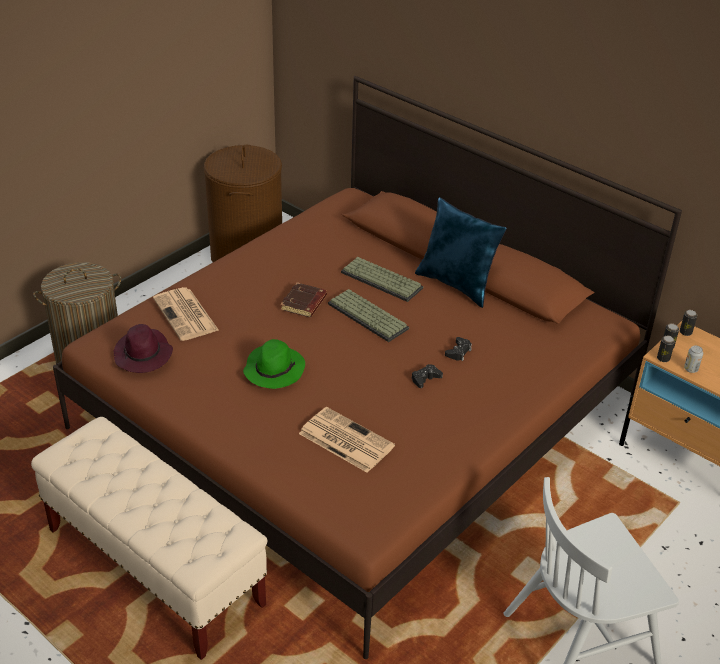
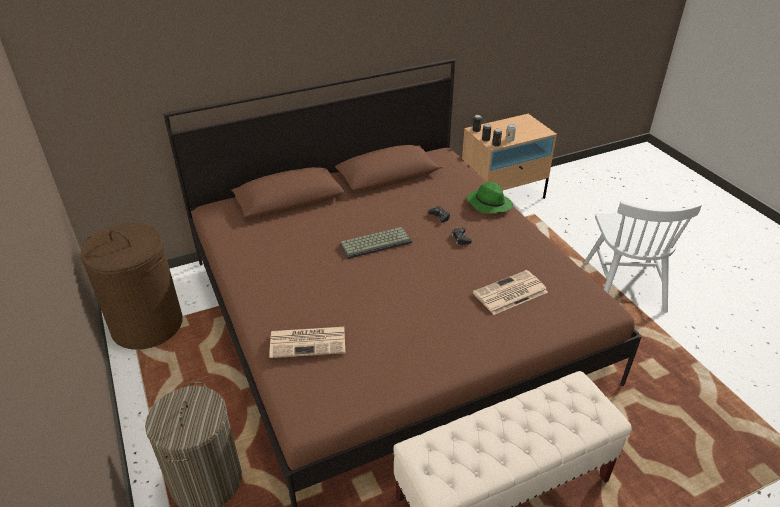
camera: 65 degrees left, 0 degrees up
(143, 355) = (349, 384): purple hat -> none
(274, 369) = (412, 308): green hat -> green hat (488, 204)
(304, 304) = (338, 270): brown book -> none
(383, 280) = (335, 225): keyboard -> none
(457, 284) = (365, 195): blue pillow -> none

